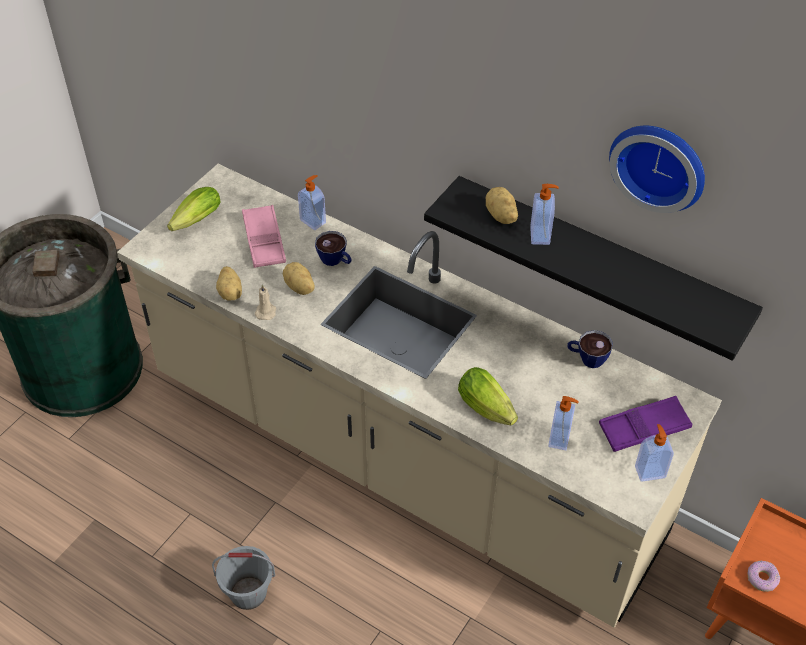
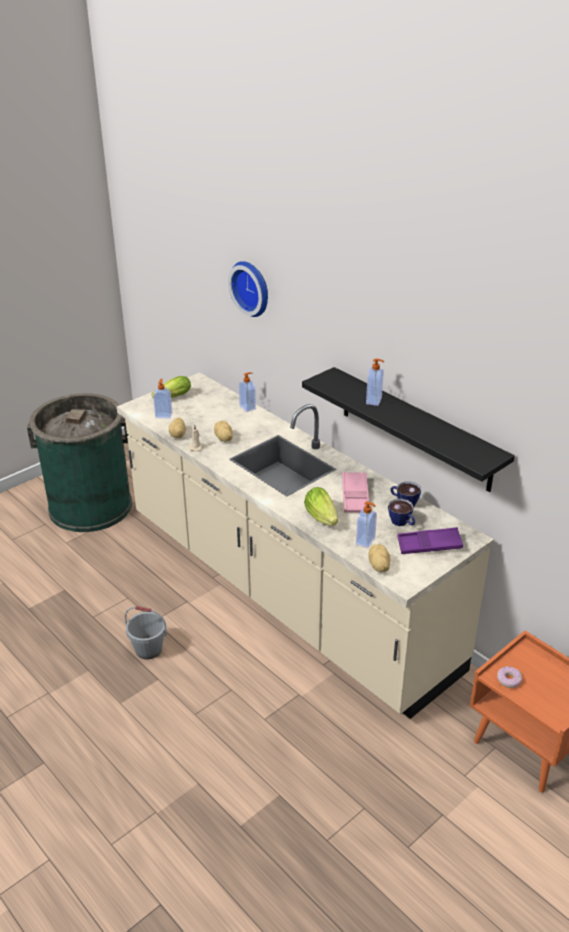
camera: 15 degrees right, 15 degrees down
(264, 240) = (211, 413): pink tray -> pink tray (355, 496)
(335, 261) = (253, 429): cup -> cup (402, 523)
(500, 216) = (352, 388): potato -> potato (378, 566)
(649, 471) = (423, 569): soap dispenser -> soap dispenser (164, 415)
(660, 164) = (447, 343): wall clock -> wall clock (252, 287)

